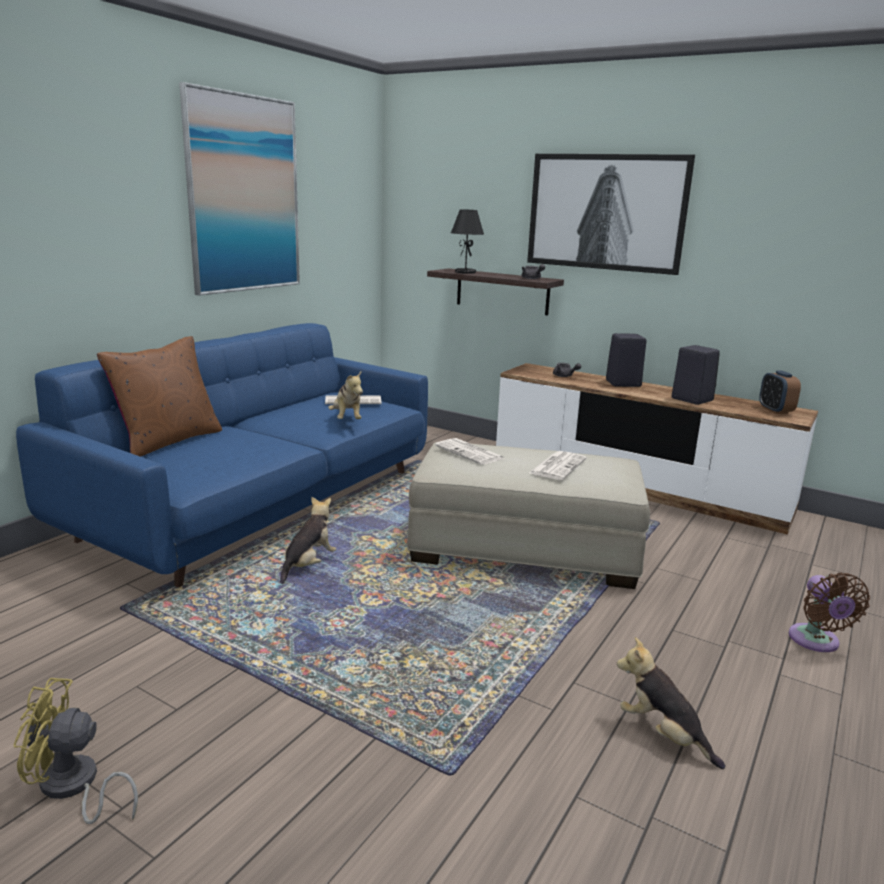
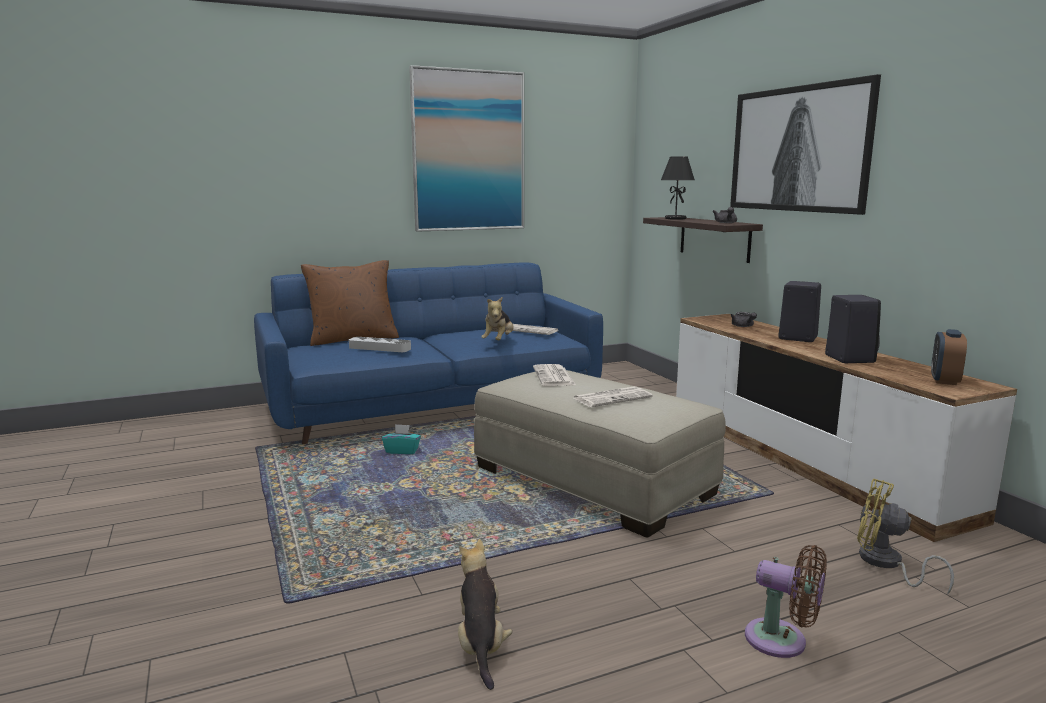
camera: 35 degrees right, 5 degrees down
(73, 788) = (103, 528): yellow fan -> yellow fan (886, 564)
(236, 449) = (380, 348): none -> grey tray
(308, 565) = (402, 451): plush toy -> turquoise tissue box
(816, 642) = (782, 641): brown fan -> brown fan turned 90 degrees counterclockwise

